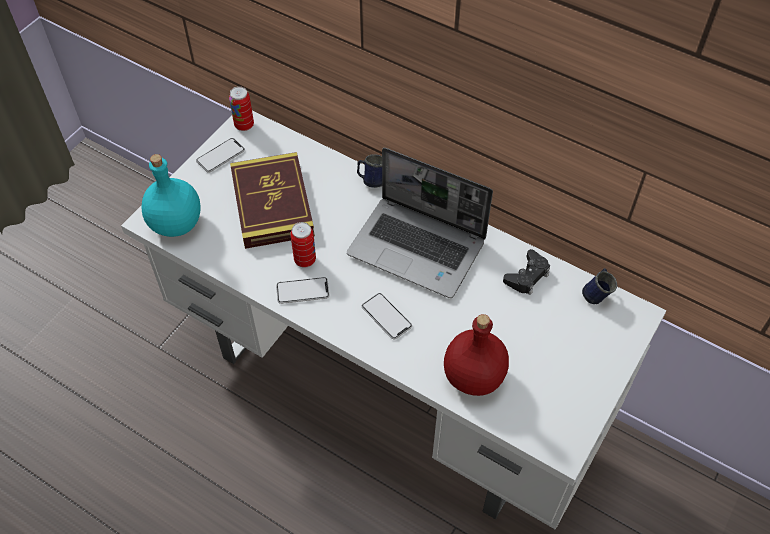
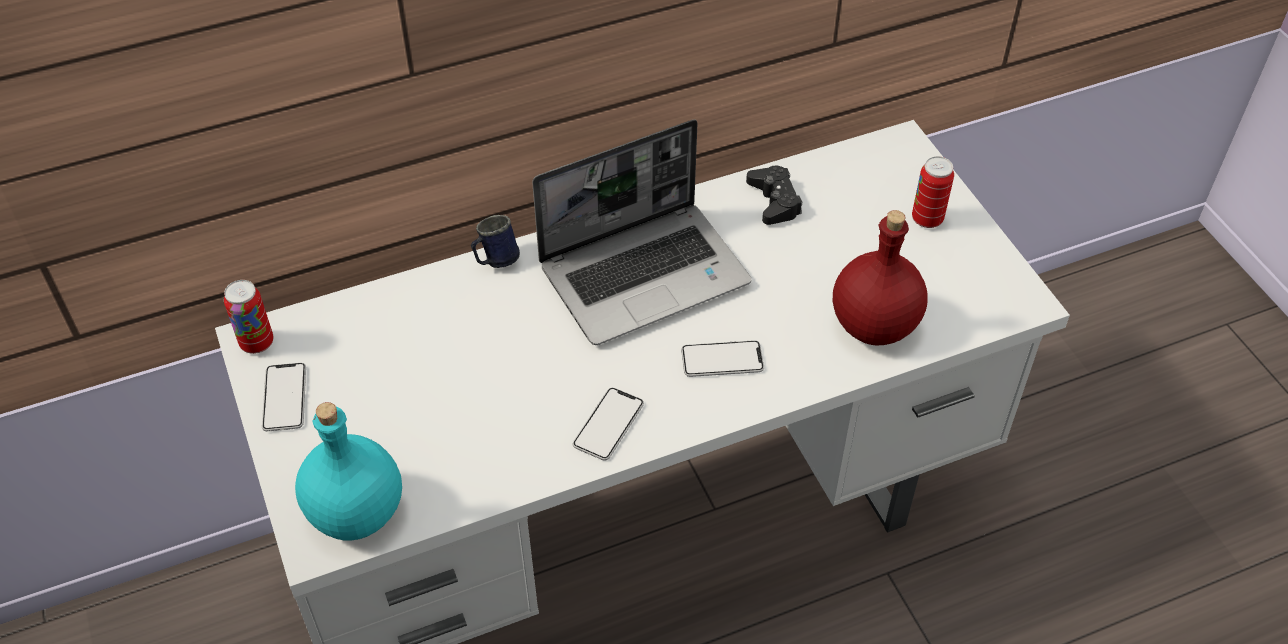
camera: 55 degrees left, 5 degrees down
(272, 204) = (432, 383): book -> none
(305, 260) = (560, 396): can -> can (927, 219)
(596, 294) = (848, 159): blue mug -> none

